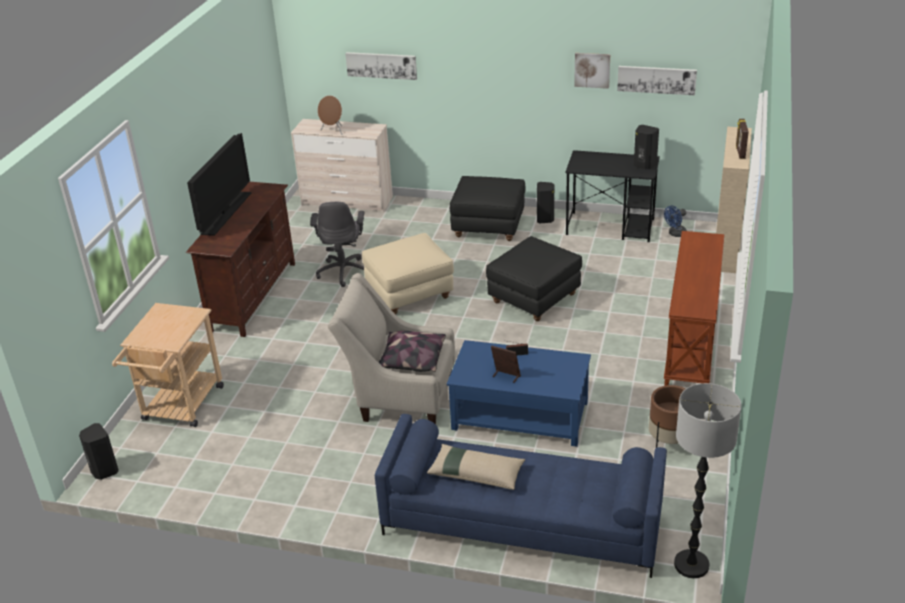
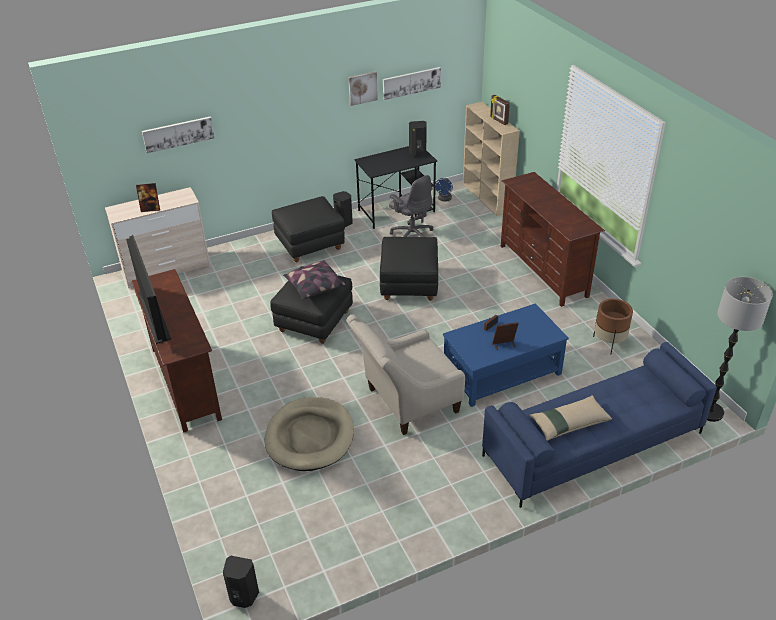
camera: 40 degrees left, 5 degrees up
(180, 408) = (242, 506): beige cart -> none
(290, 383) = (310, 437): none -> beige dog bed
(333, 131) = (150, 209): brown speaker -> picture frame
(344, 271) = (238, 327): grey office chair -> grey office chair (412, 235)
(410, 293) = (314, 321): beige ottoman -> black ottoman
(412, 360) = (424, 367): pillow -> pillow (314, 287)
(692, 344) = (543, 270): brown console table -> brown tv stand

